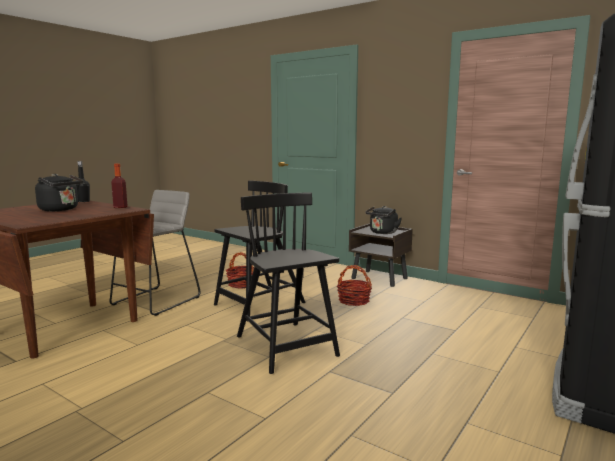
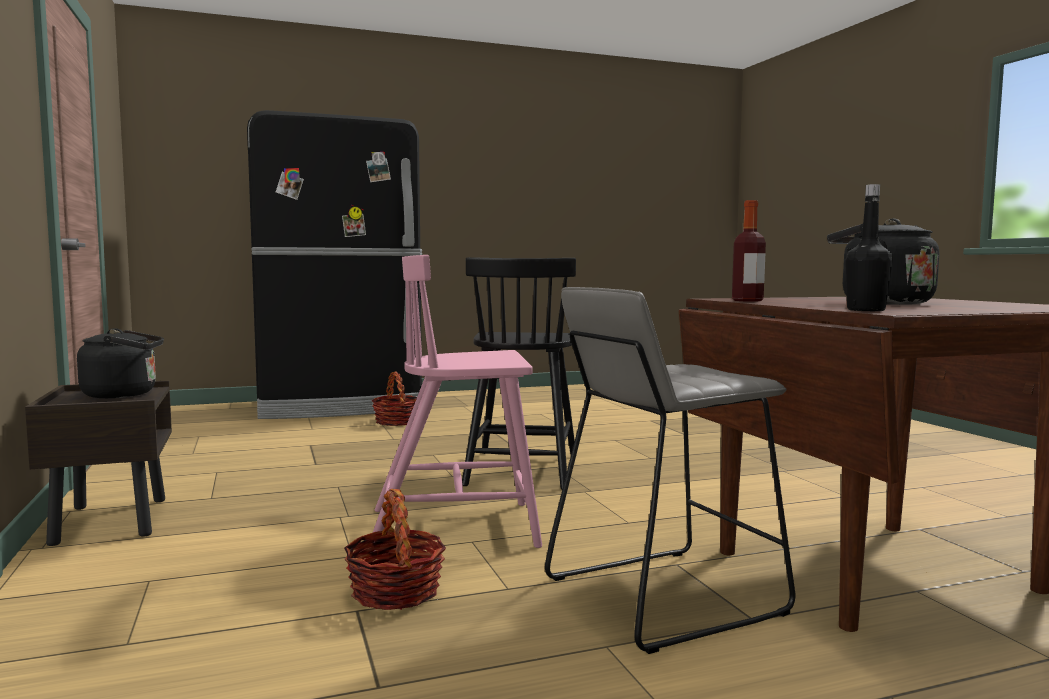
camera: 145 degrees left, 5 degrees down
(258, 304) = (457, 527): black chair -> pink chair
(354, 301) = (299, 495): basket -> basket (396, 422)

